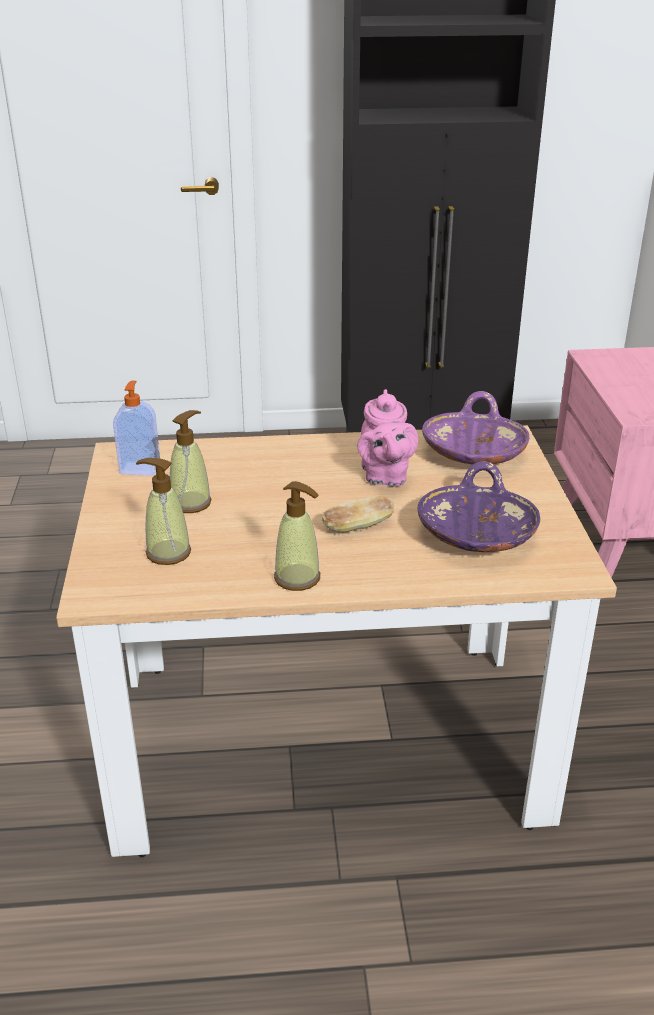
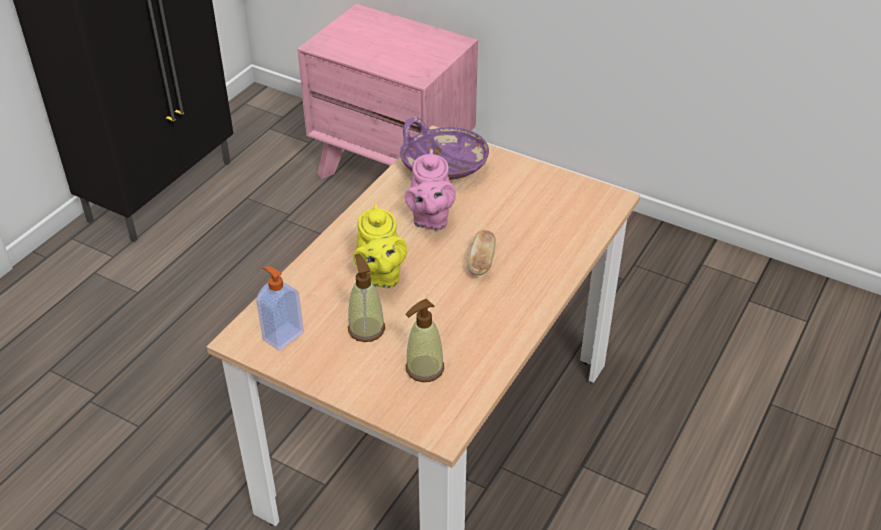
camera: 55 degrees left, 10 degrees up
(270, 482) = (380, 276): none -> yellow teapot
(297, 578) = (515, 318): soap dispenser -> none
(384, 476) = (430, 219): pink teapot -> pink teapot turned 60 degrees clockwise
(476, 533) = (538, 216): purple bowl -> none

